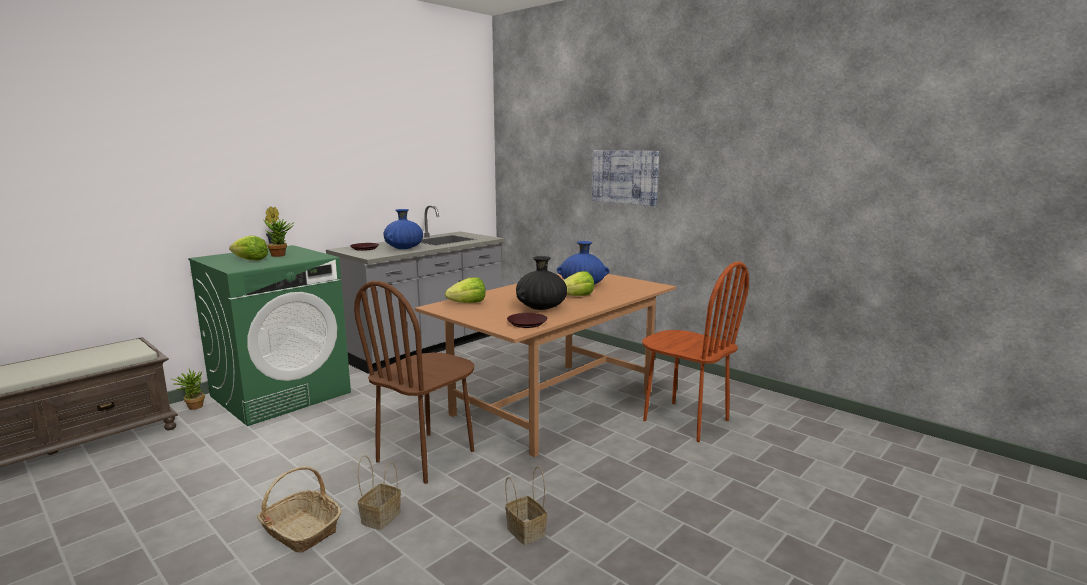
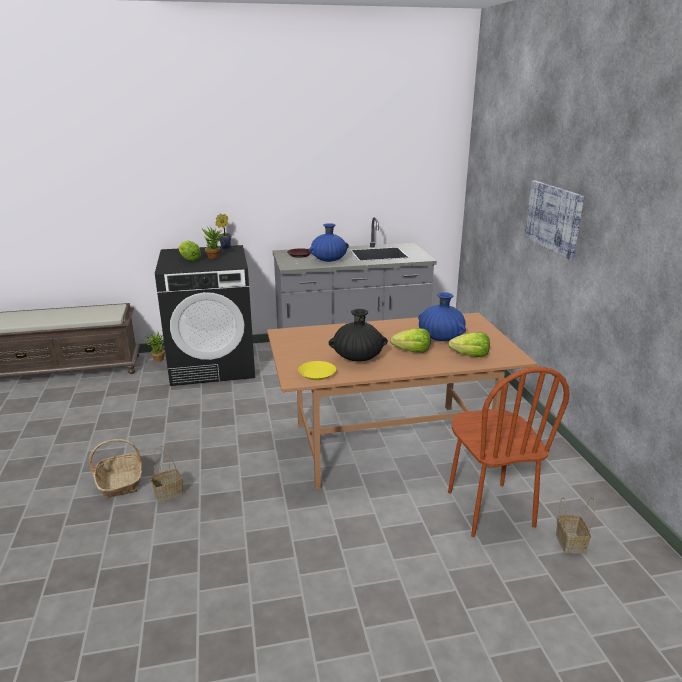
camera: 35 degrees right, 10 degrees up
(281, 394) = (213, 364): green washing machine -> black washing machine
(426, 456) = (244, 455): brown chair -> none
(468, 303) = (310, 335): lettuce -> lettuce (470, 355)
(524, 531) = (237, 550): basket -> basket (569, 542)
(527, 323) = (317, 374): brown plate -> yellow plate

